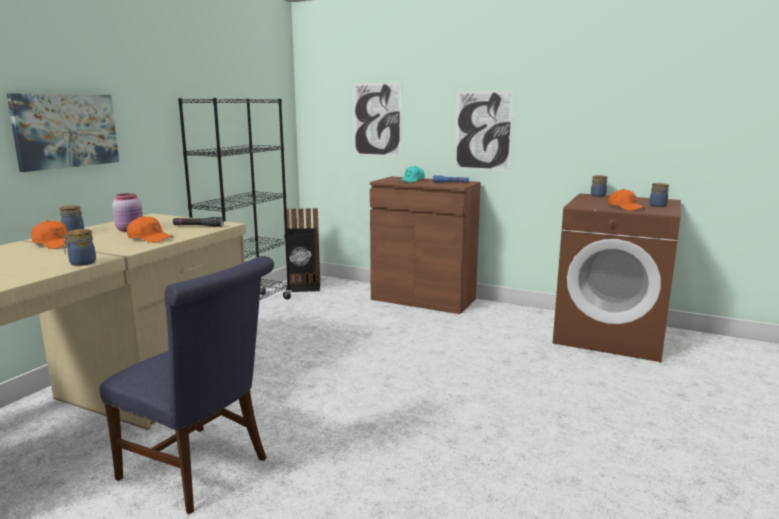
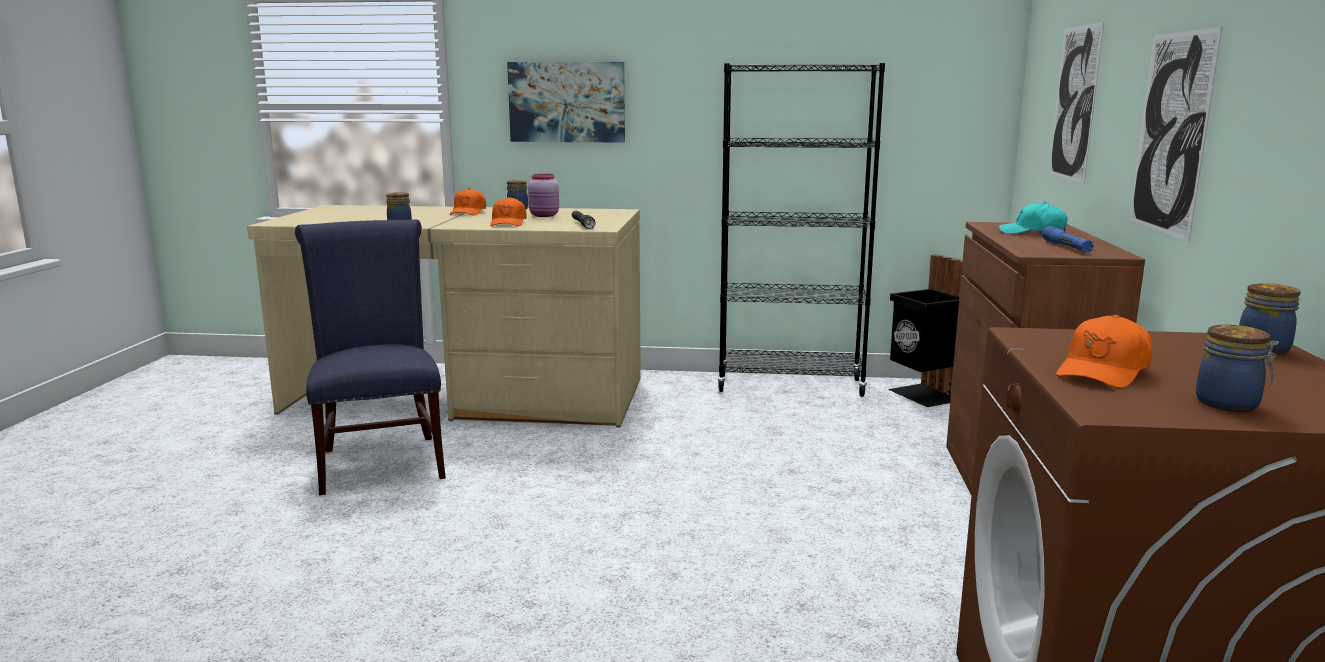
camera: 70 degrees right, 0 degrees up
(201, 470) = (380, 460): blue chair -> blue chair turned 150 degrees clockwise

